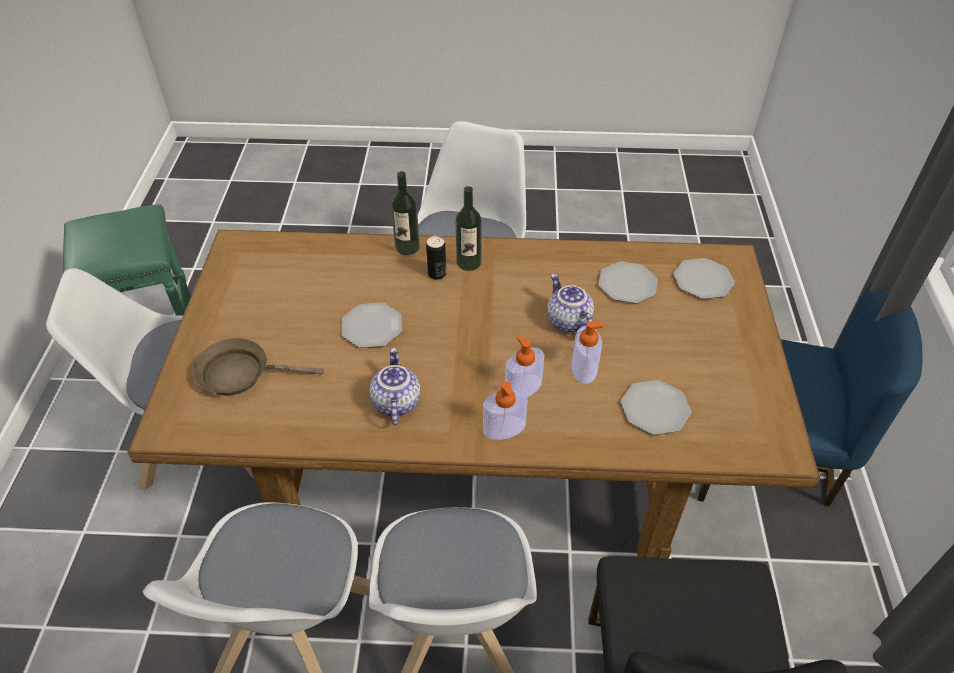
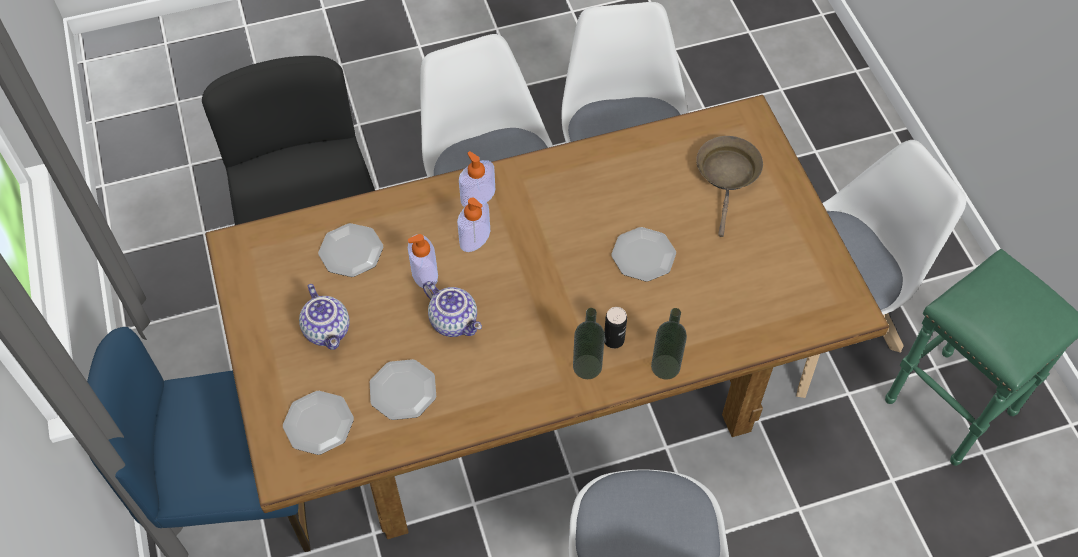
camera: 160 degrees right, 10 degrees up
(241, 374) = (727, 176): brown frying pan -> brown frying pan turned 60 degrees counterclockwise
(395, 402) = (580, 190): teapot -> teapot (328, 330)

